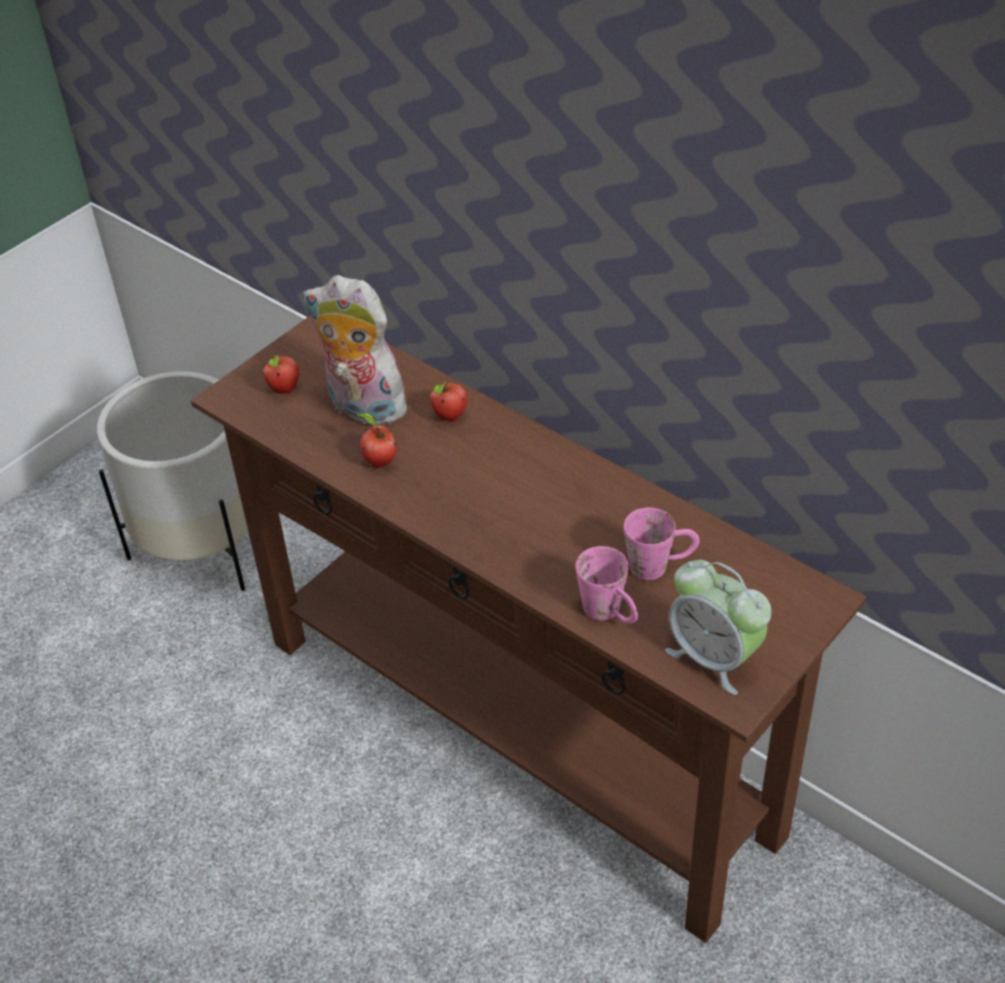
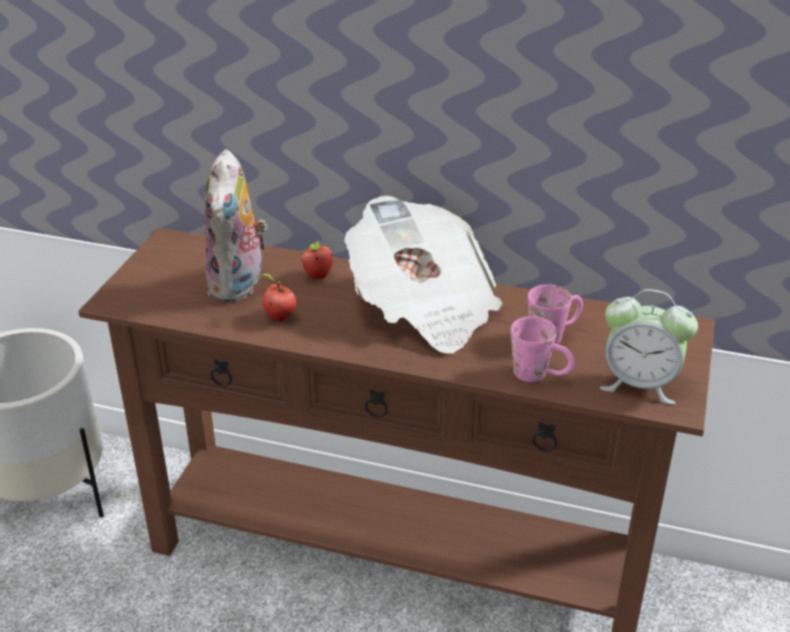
camera: 25 degrees left, 10 degrees down
(285, 390) = (162, 286): apple -> none
(362, 408) = (239, 285): plush toy -> plush toy turned 90 degrees counterclockwise
(538, 490) = (423, 308): none -> newspaper

